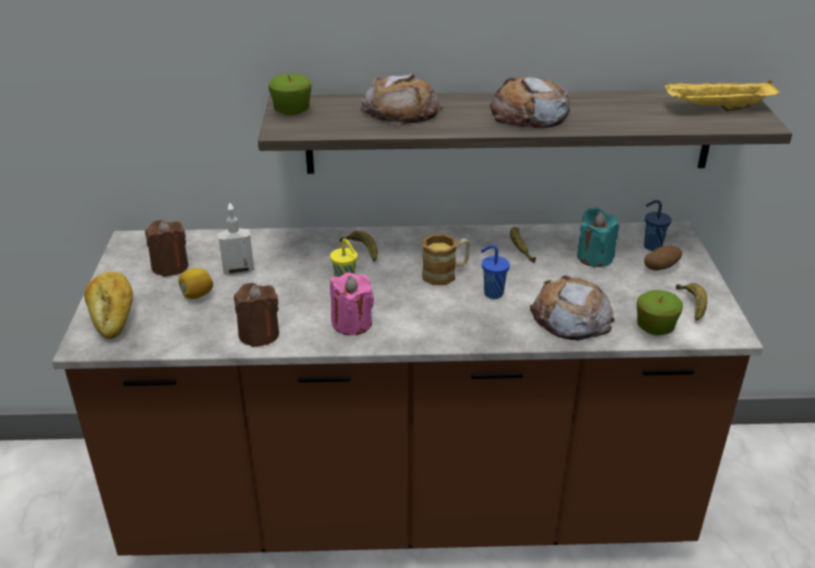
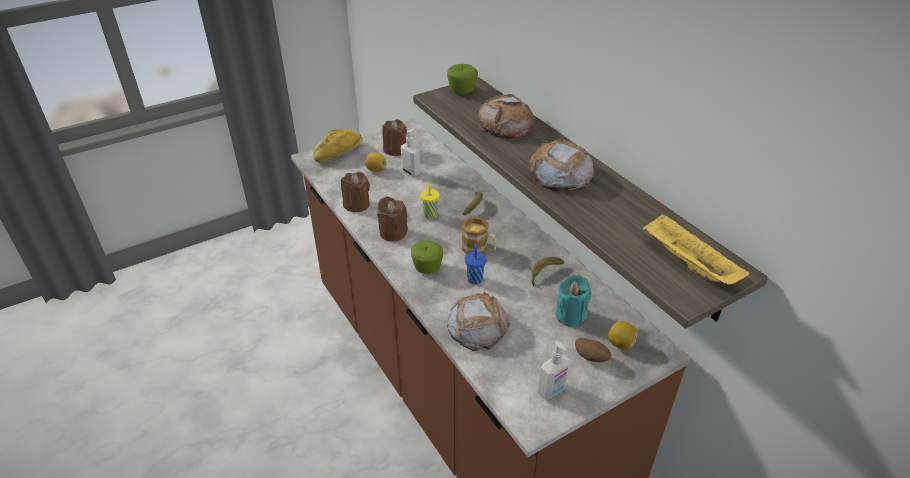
camera: 60 degrees right, 5 degrees up
(352, 323) = (393, 233): pink candle -> brown candle
(651, 246) = (620, 344): blue cup -> lemon
(655, 328) = (500, 376): apple -> apple (427, 267)
(692, 305) = (552, 391): banana -> soap dispenser

